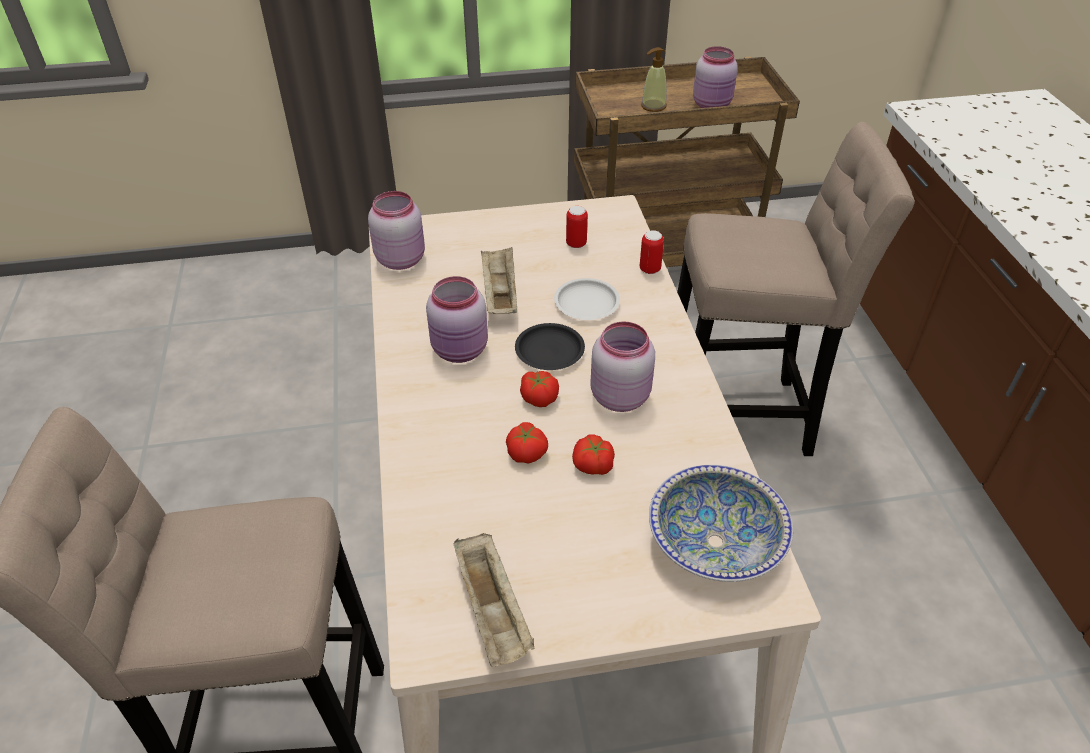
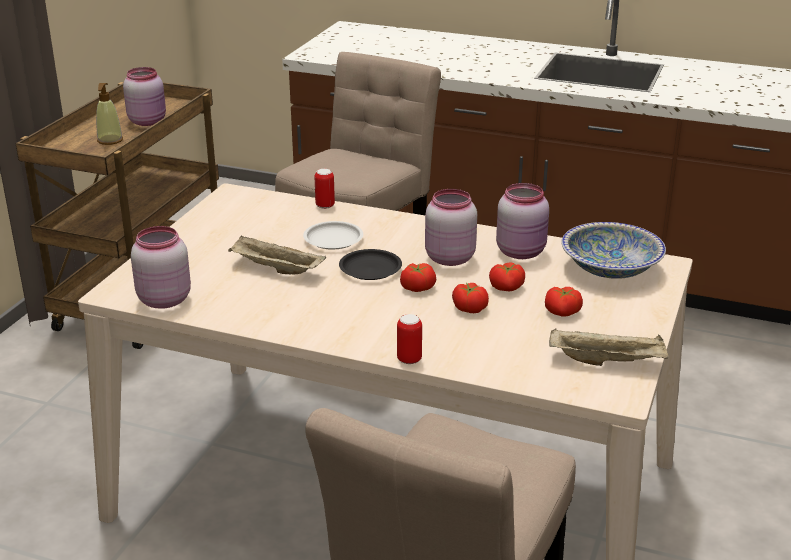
camera: 60 degrees left, 15 degrees down
(461, 350) = (325, 304): pink jar -> pink jar (522, 252)
(574, 532) = (562, 312): none -> tomato
(576, 244) = (254, 222): can -> can (409, 359)

